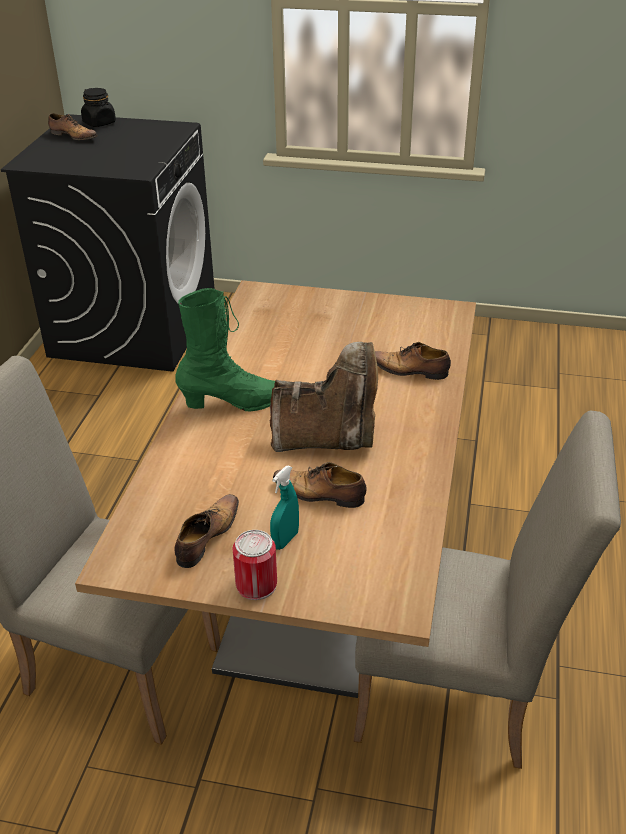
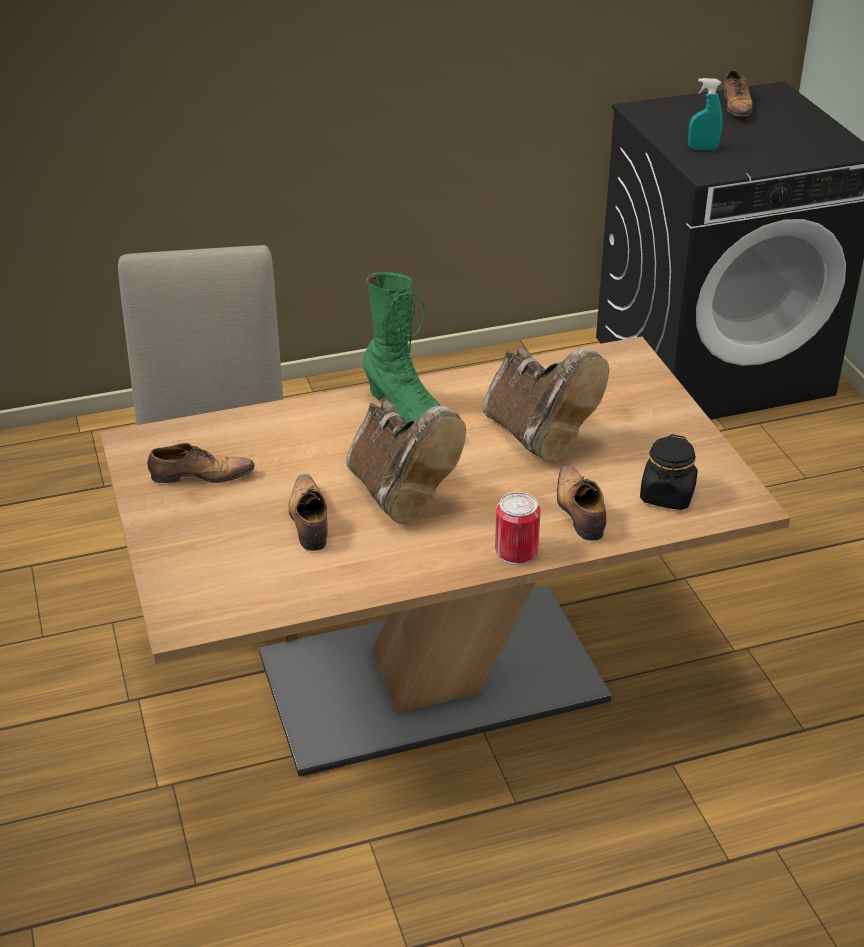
camera: 60 degrees right, 0 degrees up
(99, 123) = (789, 106): black jar -> black jar (667, 495)
(256, 585) = (157, 526): can -> can (516, 551)
(285, 540) = (227, 522): turquoise spray bottle -> turquoise spray bottle (702, 149)
(315, 358) = (538, 437): none -> brown boot
(458, 702) = (344, 858): beige chair -> none

